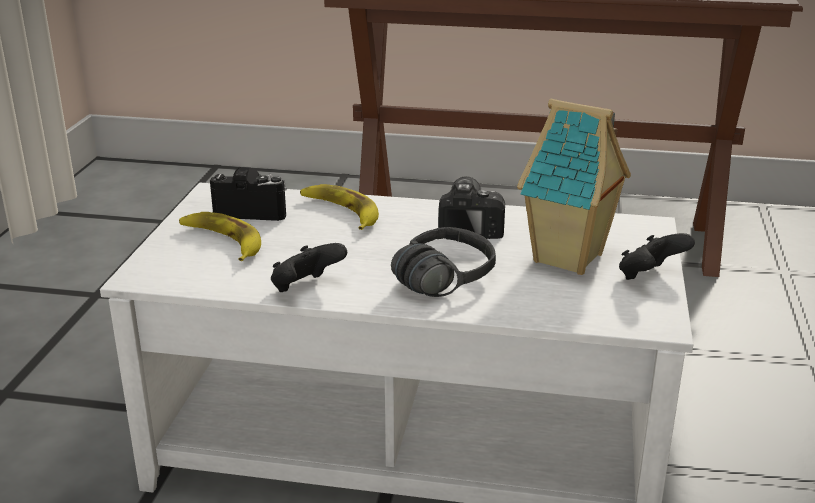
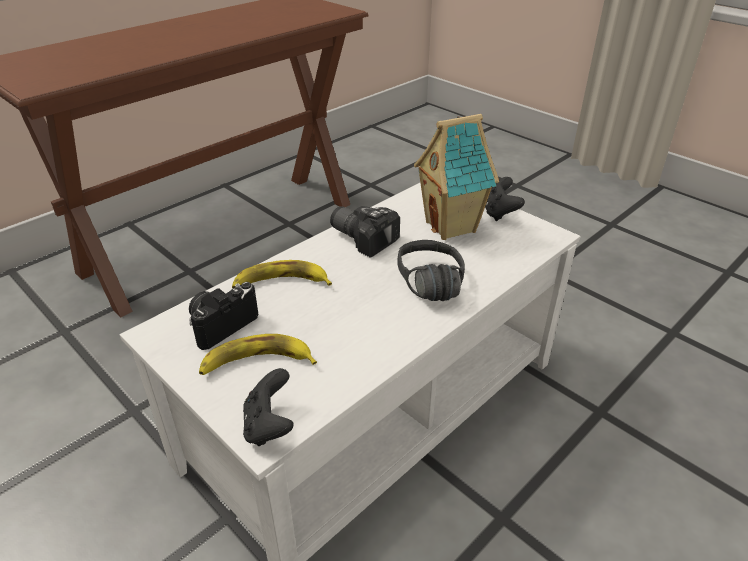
camera: 55 degrees left, 10 degrees up
(306, 288) = (384, 348): black game controller -> black game controller (269, 426)

